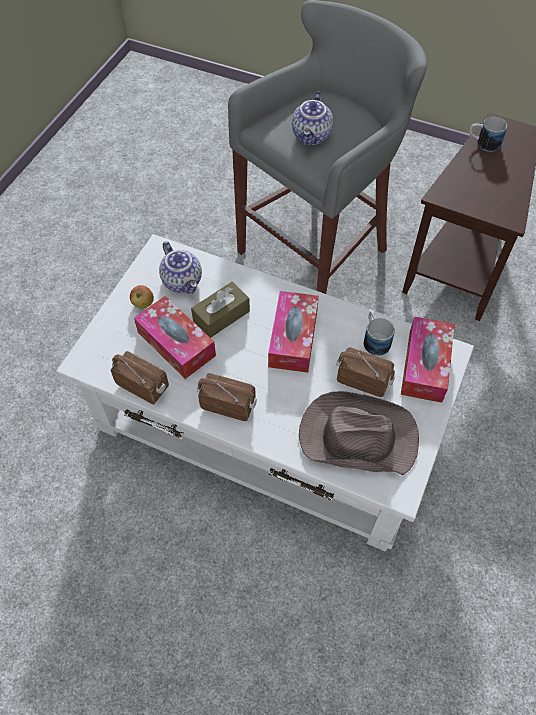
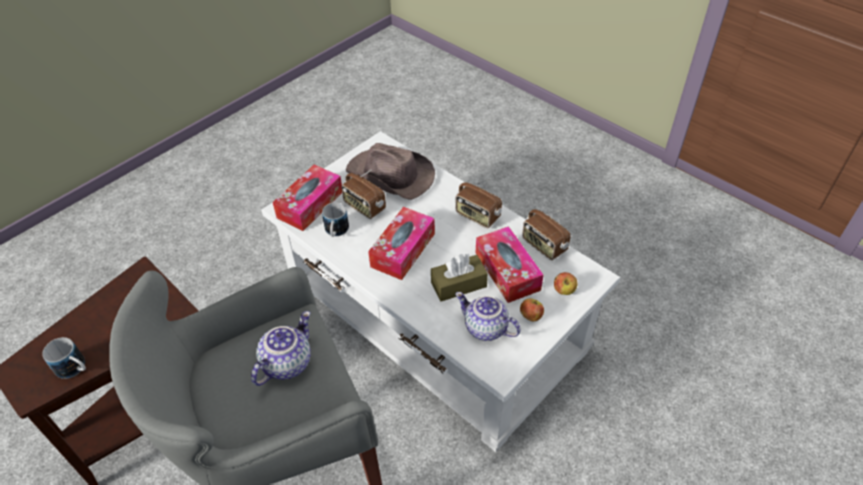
camera: 160 degrees left, 10 degrees down
(114, 338) = (564, 290): none -> apple
(183, 281) = (485, 328): teapot -> teapot turned 45 degrees counterclockwise

